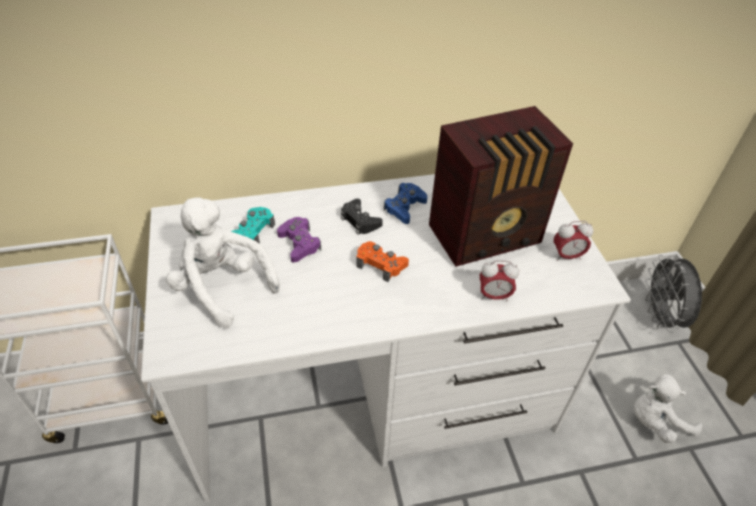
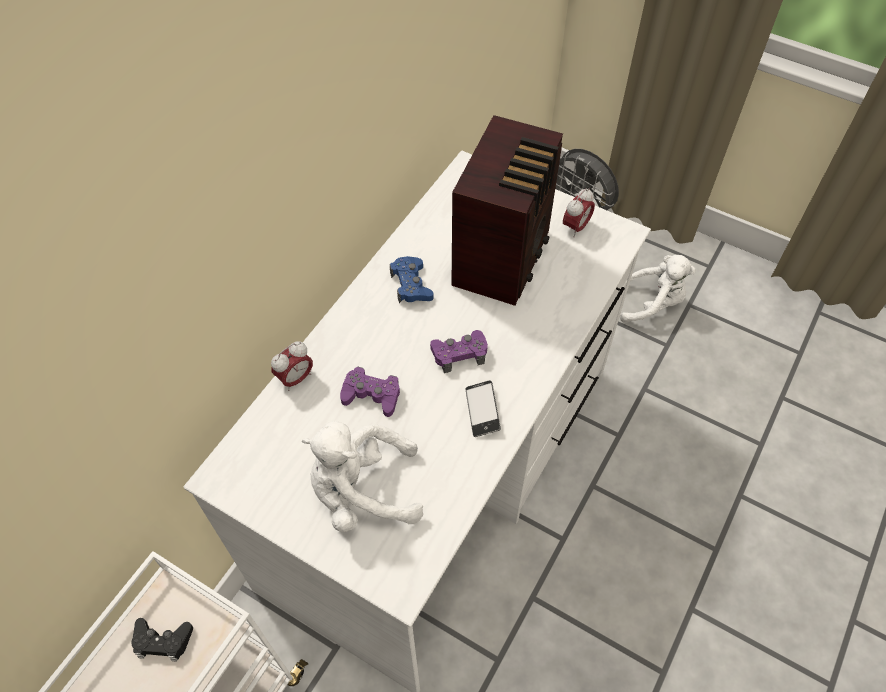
camera: 45 degrees left, 10 degrees up
(252, 231) = (316, 421): turquoise game controller -> none
(349, 306) = (482, 411): none -> phone
(359, 221) = (392, 330): black game controller -> black game controller (162, 641)
(381, 264) = (459, 354): orange game controller -> purple game controller
(493, 296) = (567, 306): alarm clock -> alarm clock (295, 378)
(655, 420) = (652, 303): white plush toy -> white plush toy turned 120 degrees counterclockwise

